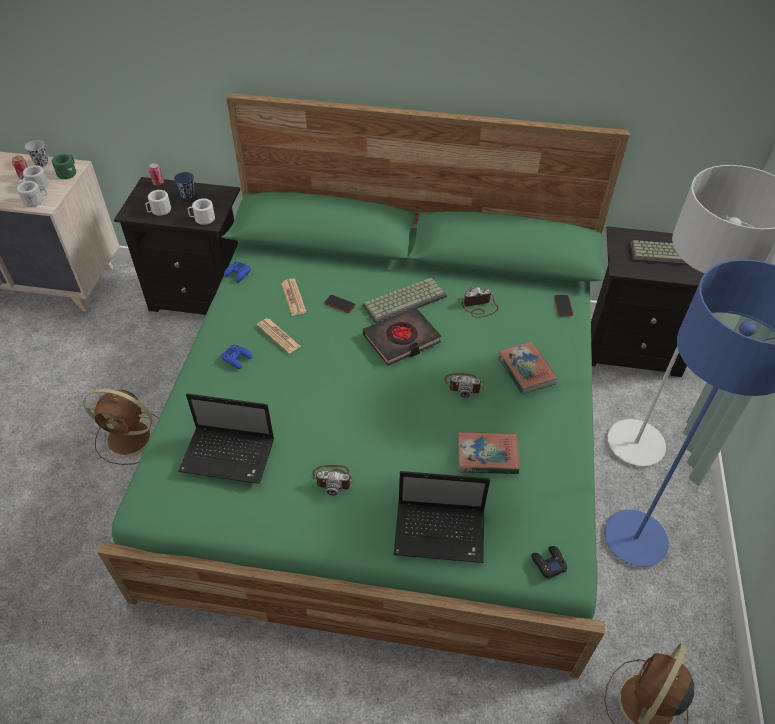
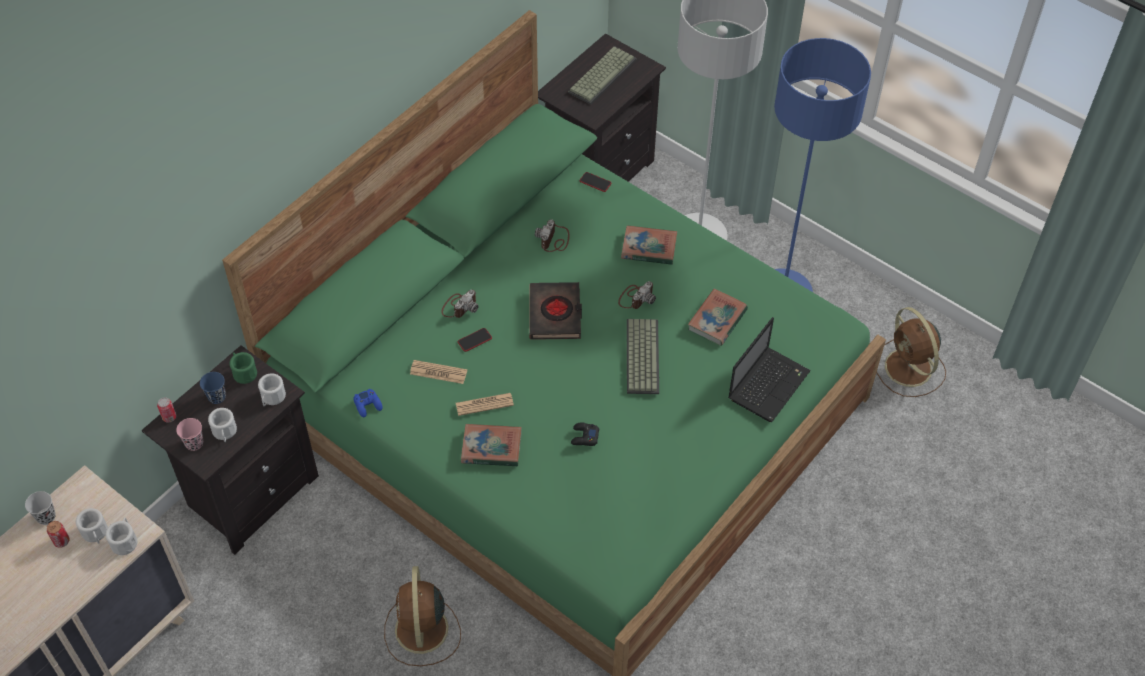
camera: 60 degrees left, 5 degrees up
(68, 172) = (91, 494): green mug -> green mug (243, 372)
(131, 438) = (421, 631): brown fan -> brown fan turned 135 degrees clockwise
(142, 202) = (194, 443): none -> pink cup
(230, 456) = (610, 493): laptop -> none
(237, 358) = (491, 448): blue game controller -> book
(333, 479) = (676, 431): camera -> camera (459, 306)
(405, 300) = (505, 288): keyboard -> keyboard (641, 355)
(548, 563) = (830, 334): black game controller -> black game controller (584, 437)

